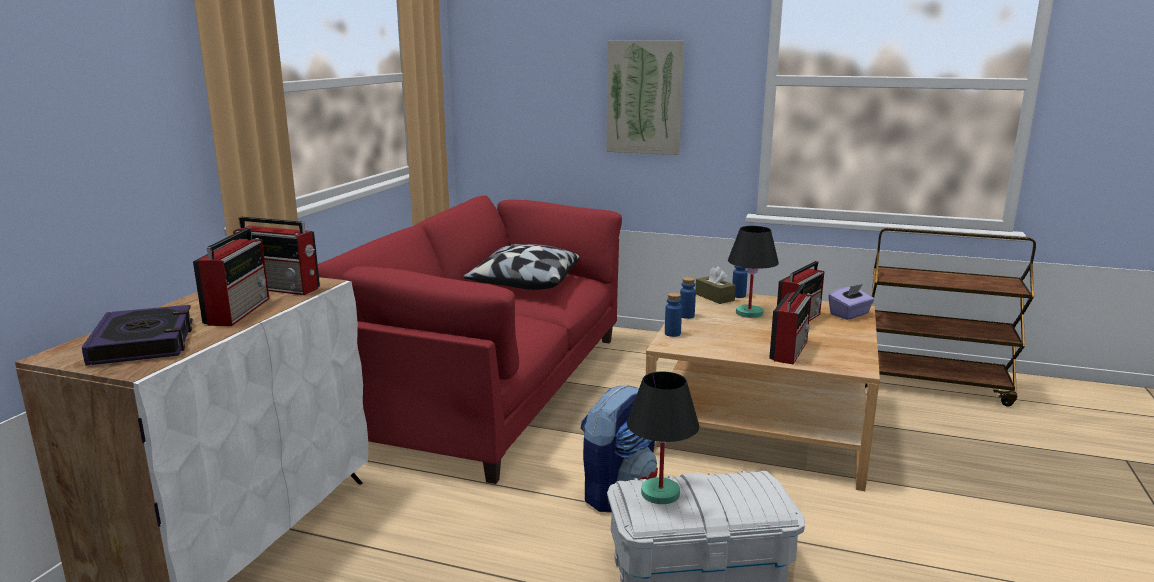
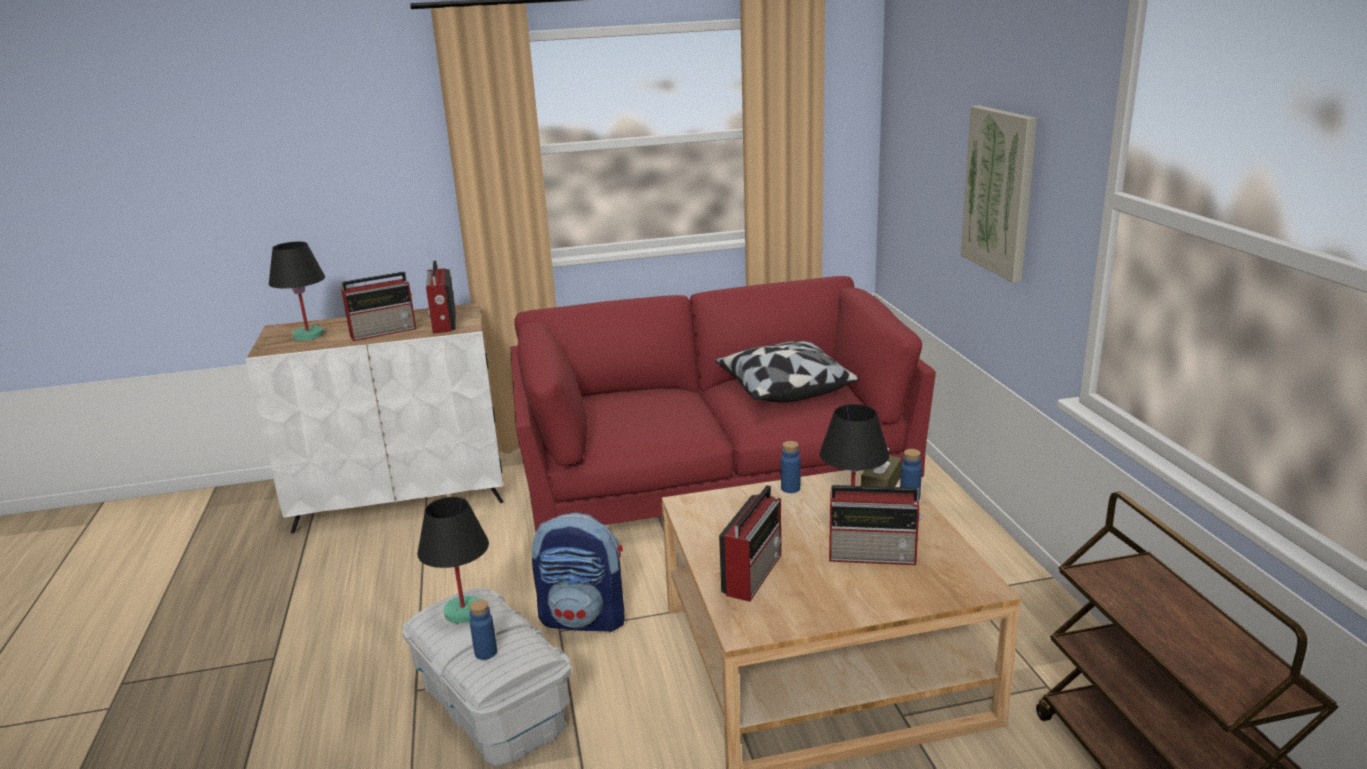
camera: 60 degrees right, 5 degrees up
(144, 343) = (309, 335): book -> black table lamp
(672, 334) = (723, 496): blue bottle -> blue bottle (486, 652)
(789, 350) = (753, 573): radio -> radio turned 60 degrees counterclockwise
(849, 314) = (947, 586): purple tissue box -> none

